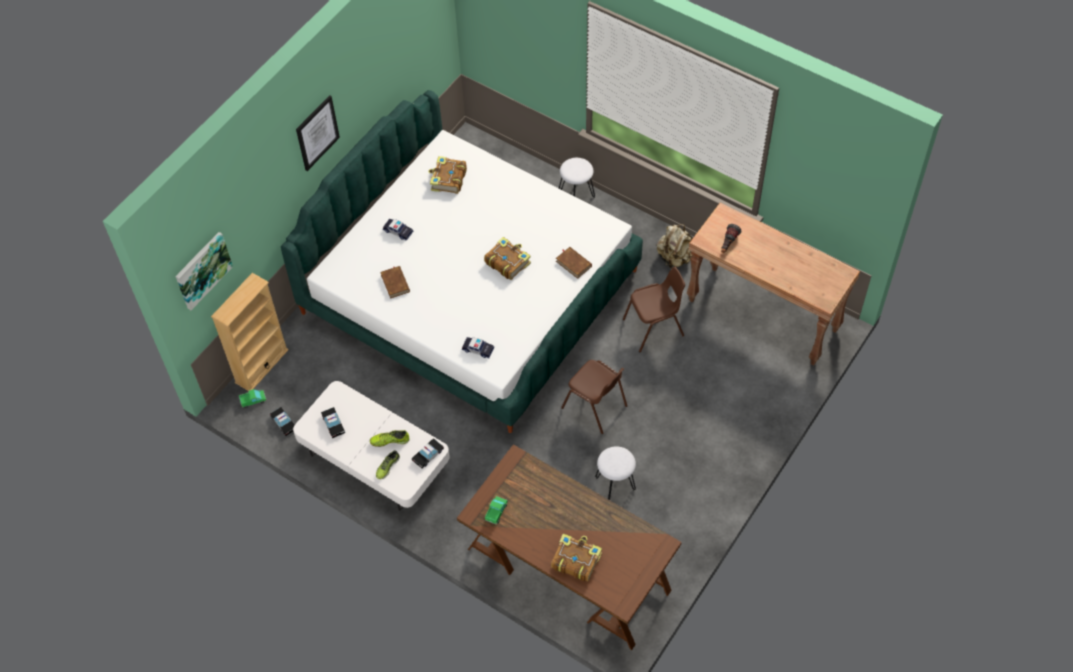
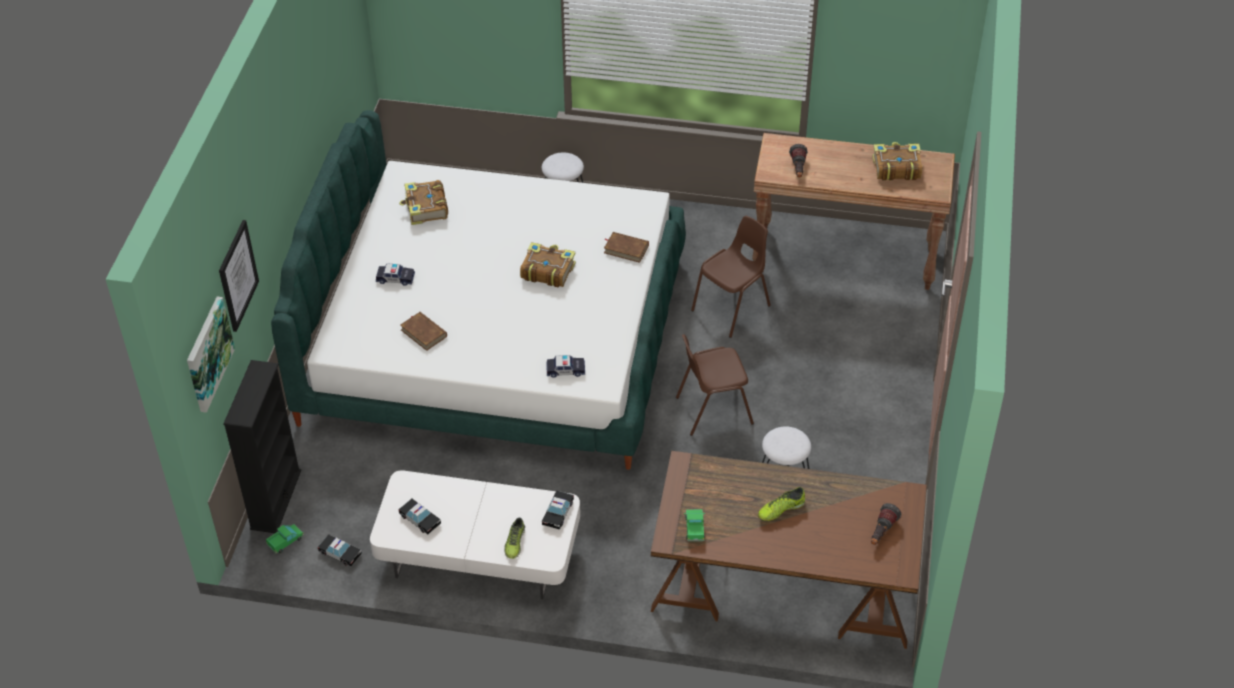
camera: 25 degrees left, 10 degrees down
(261, 366) = (275, 499): beige bookcase -> black bookcase
(317, 133) = (281, 161): picture -> picture (237, 275)
(390, 441) = (501, 513): shoe -> shoe (780, 510)
(575, 560) = (819, 546): book -> book (896, 168)
(595, 407) = (713, 410): brown chair -> brown chair turned 150 degrees clockwise
(626, 567) = (881, 532): none -> flashlight
(674, 258) = (713, 232): beige backpack -> none

